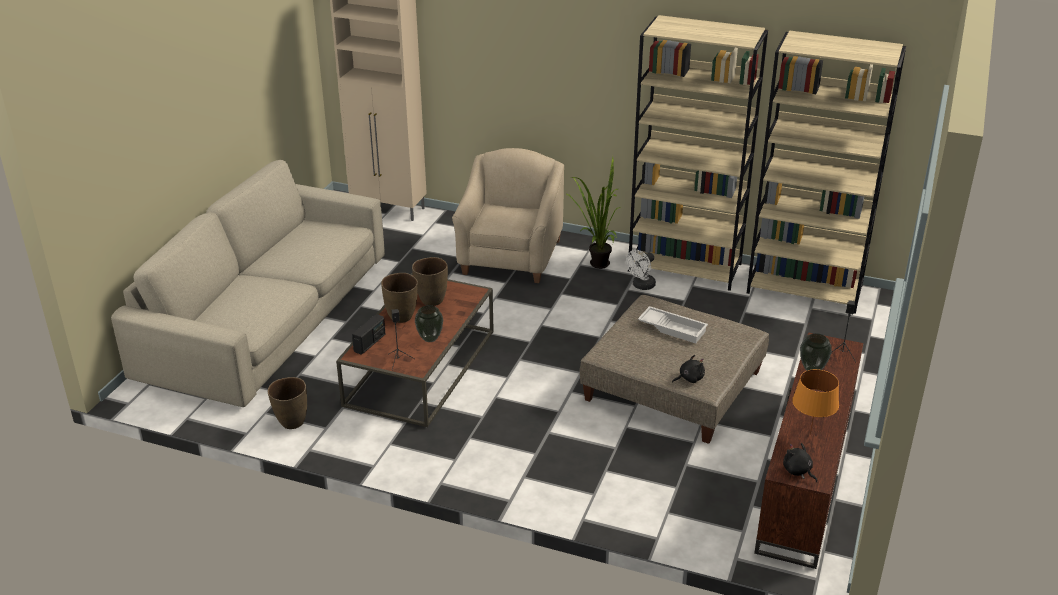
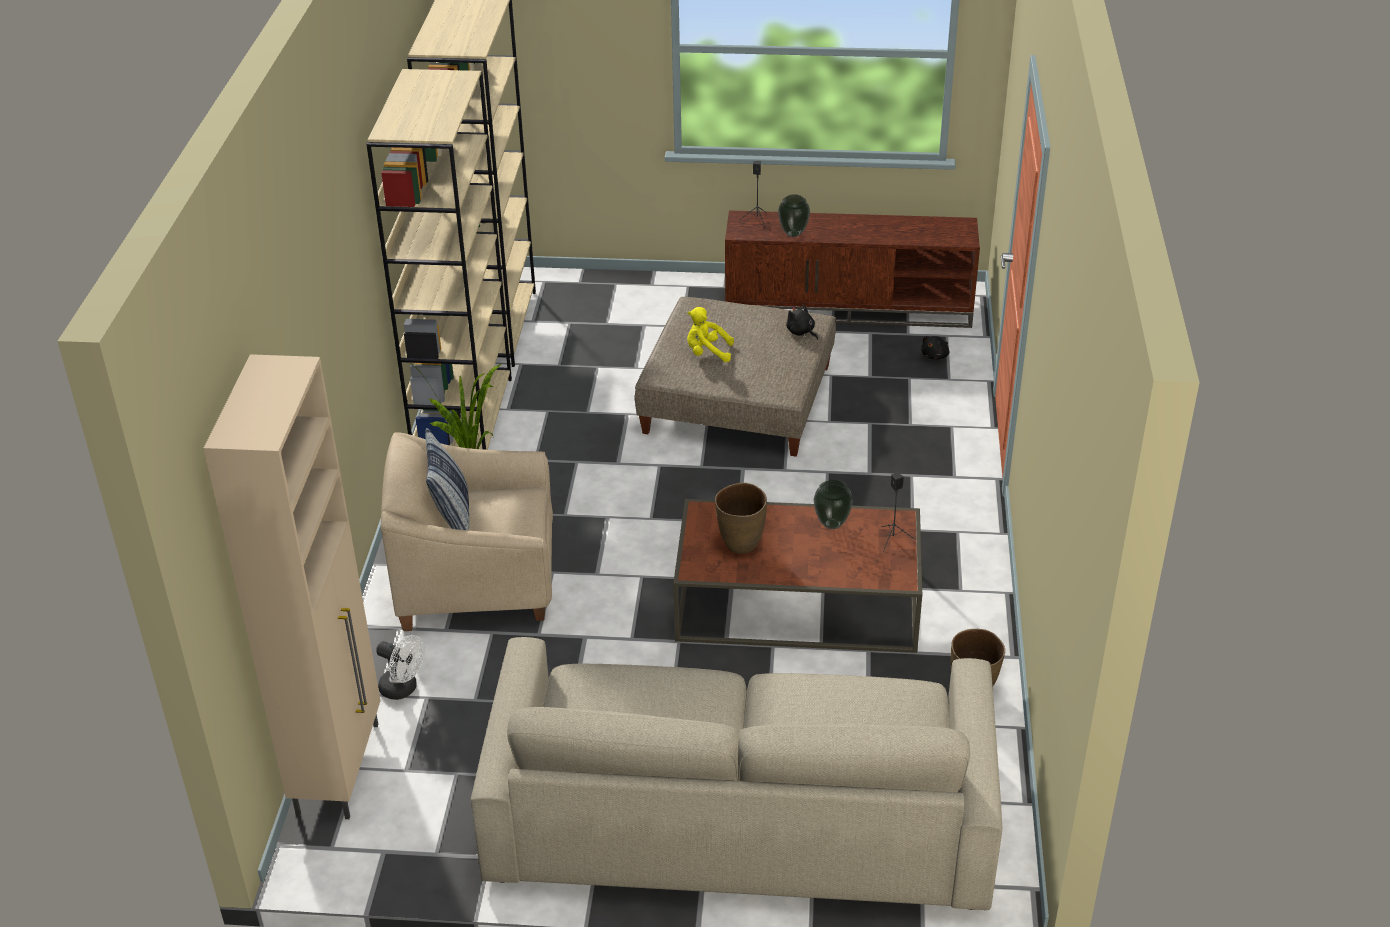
camera: 105 degrees left, 5 degrees up
(370, 343) = (868, 574): radio -> none
(402, 317) = (794, 561): brown vase -> none
(512, 204) = (452, 516): none -> pillow
(641, 286) = (522, 449): white fan -> white fan (403, 689)
(673, 328) = (707, 353): white tray -> yellow plush toy
(798, 471) = (957, 232): black plush toy -> black plush toy (935, 356)
(810, 435) = (901, 230): orange table lamp -> none

